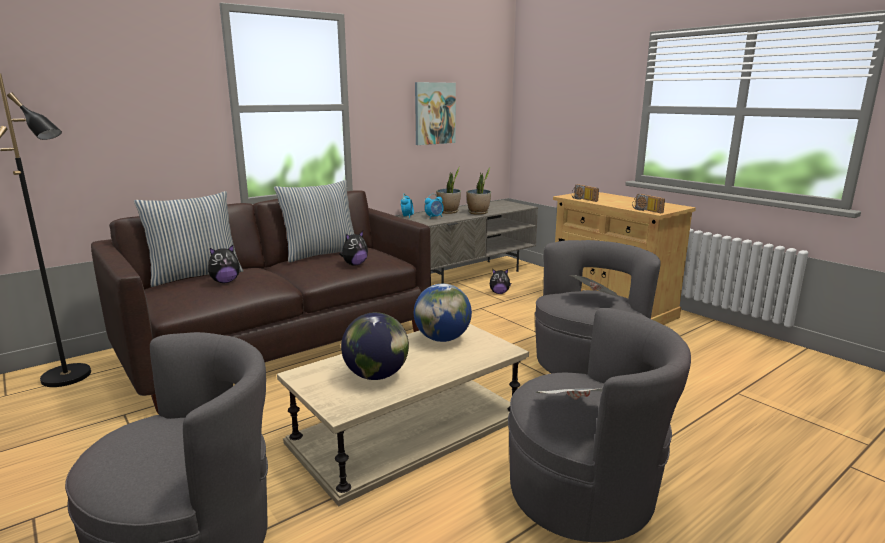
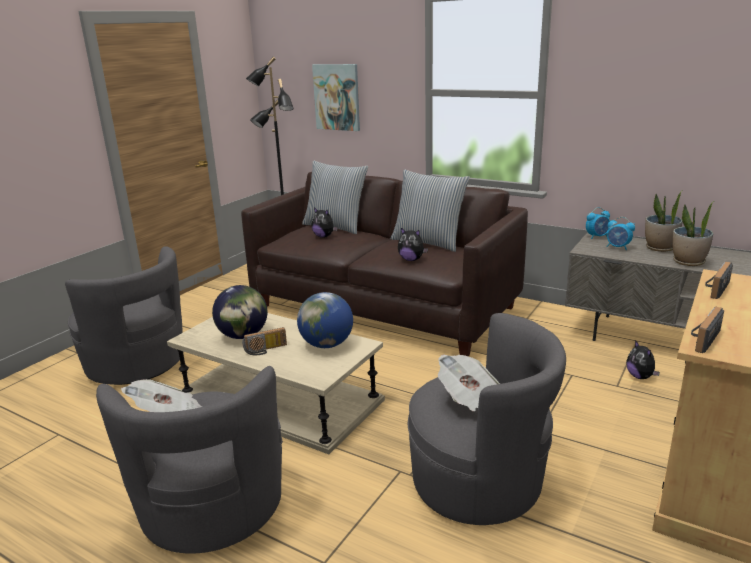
camera: 70 degrees right, 5 degrees up
(426, 367) = (266, 350): none -> radio
(434, 113) = (680, 109): picture -> picture (337, 97)

